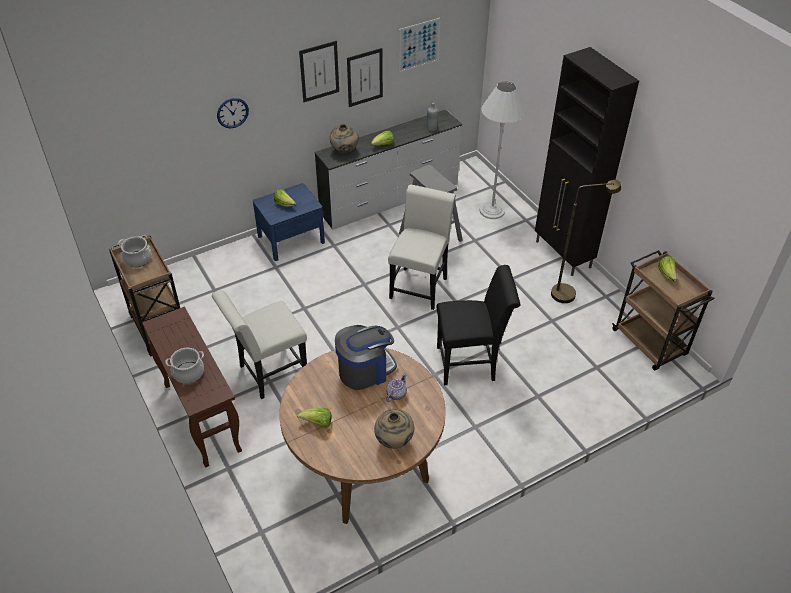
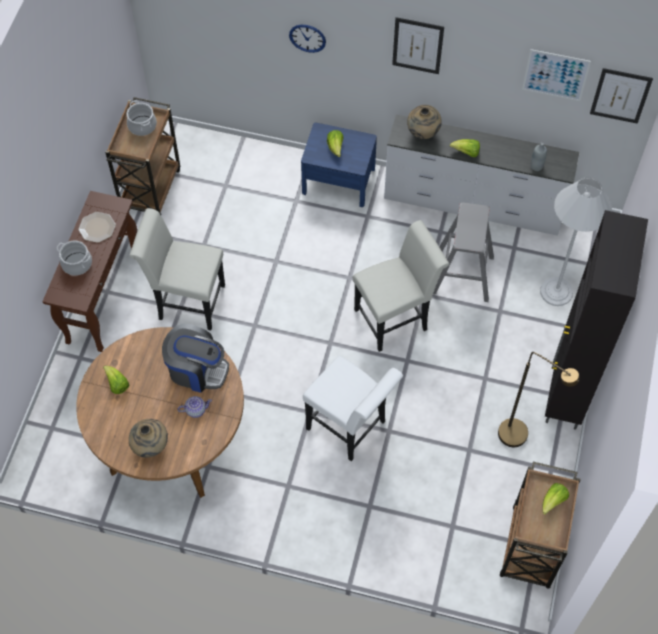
camera: 45 degrees right, 15 degrees up
(177, 340) = (97, 228): none -> plate
(365, 77) = (475, 75): picture -> picture (620, 95)
(470, 363) = (350, 428): black chair -> white chair

